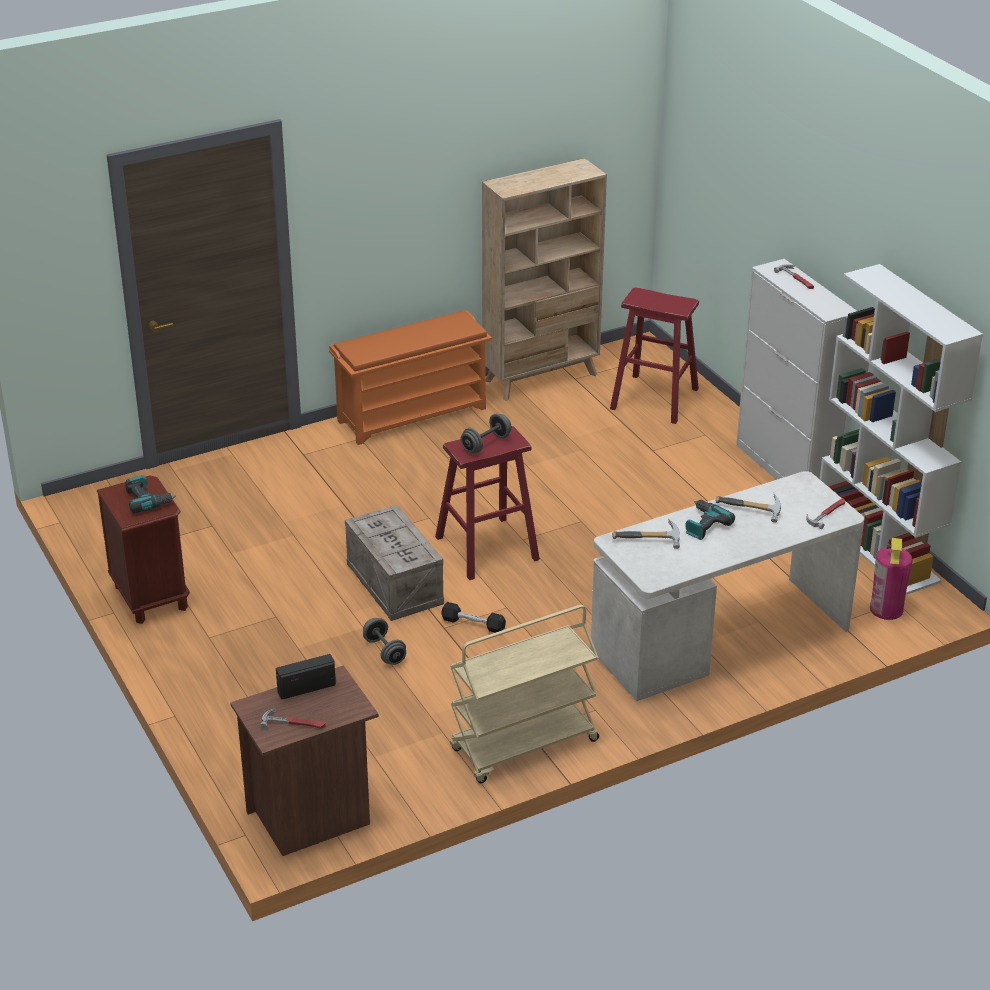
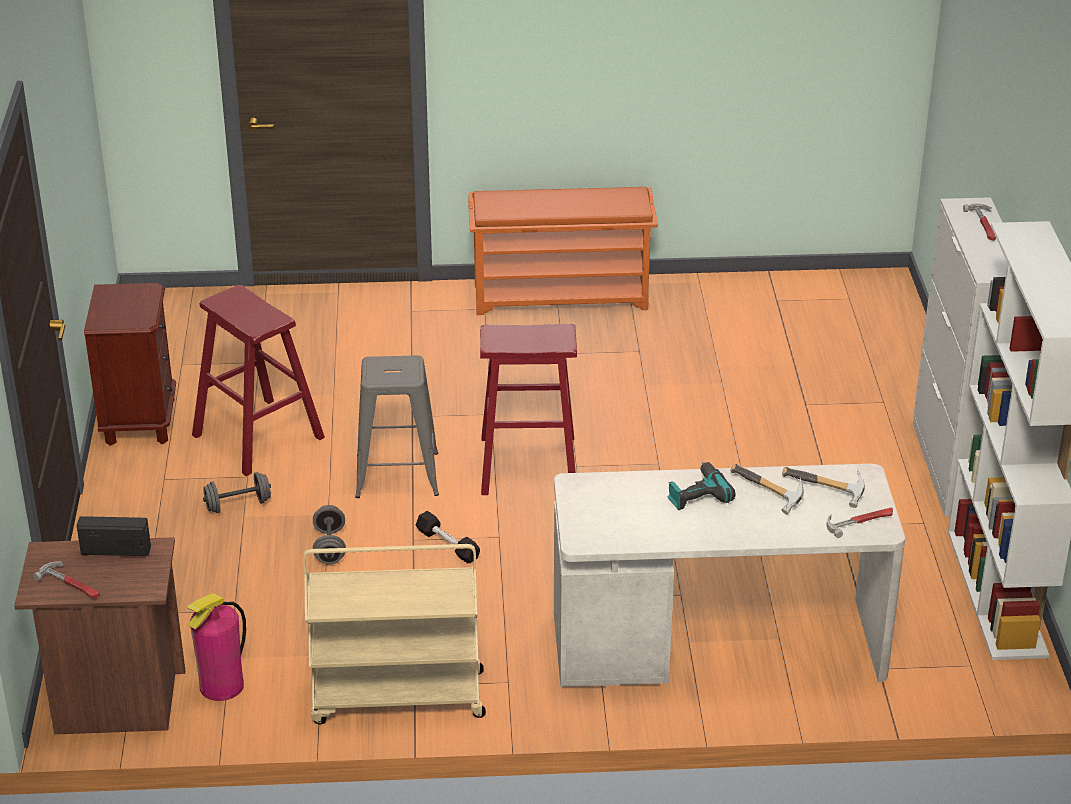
camera: 25 degrees right, 0 degrees up
(147, 500) = (133, 308): power drill -> none
(393, 583) = (397, 475): crate -> grey stool
(486, 444) = (526, 337): grey dumbbell -> grey dumbbell (238, 505)
(541, 377) = (739, 290): beige bookcase -> none
(648, 542) = (615, 496): hammer -> hammer (825, 491)
(654, 399) = (854, 346): red stool -> red stool (258, 436)
(886, 609) = (951, 670): fire extinguisher -> fire extinguisher (222, 686)

